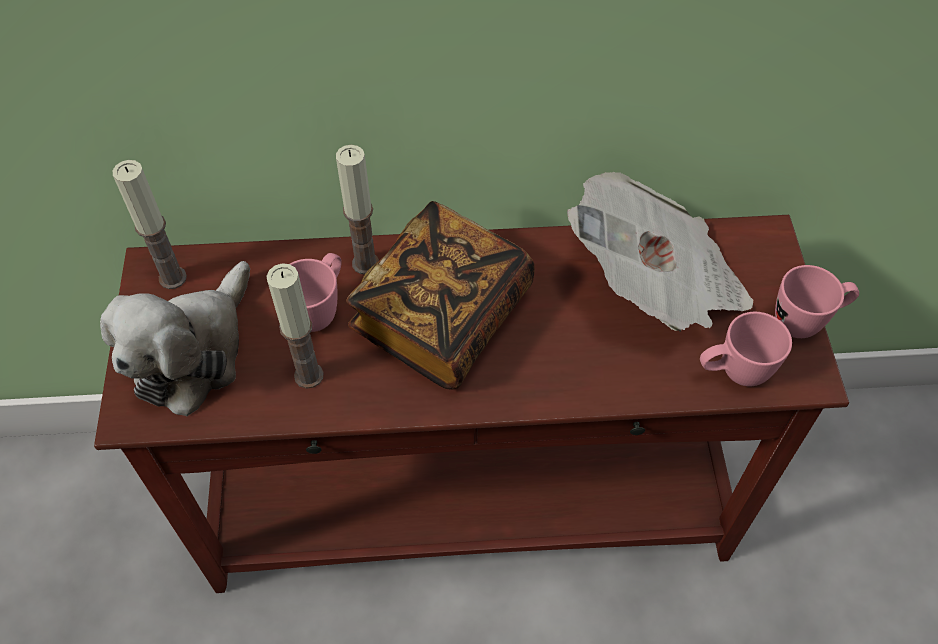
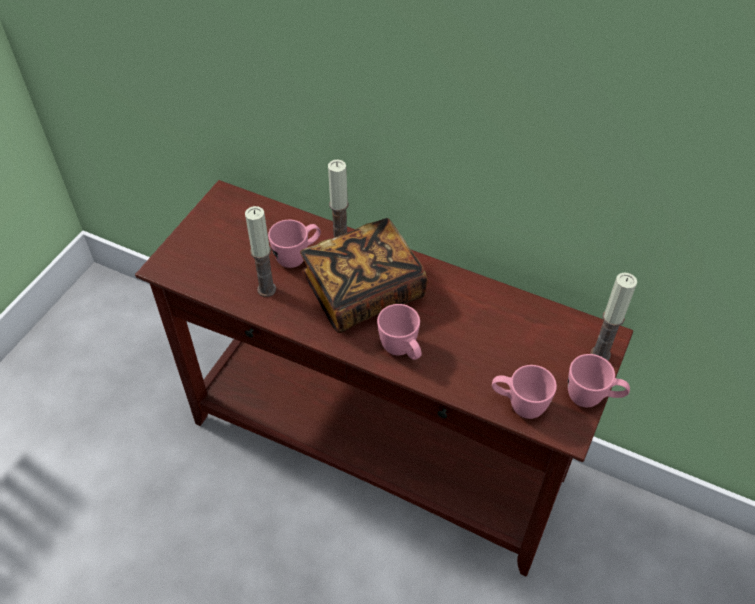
camera: 30 degrees right, 5 degrees down
(173, 278) = (231, 206): candle -> candle (600, 354)
(193, 353) = (215, 250): plush toy -> none
(548, 374) = (402, 351): none -> pink mug
(656, 284) = (508, 332): newspaper -> none

